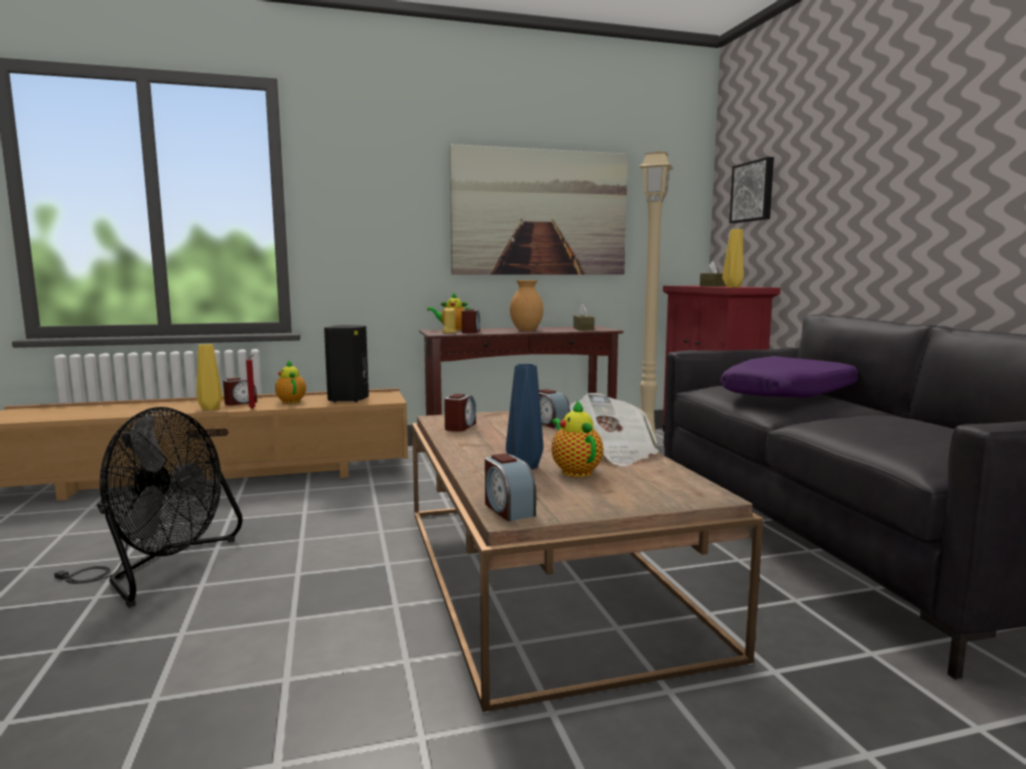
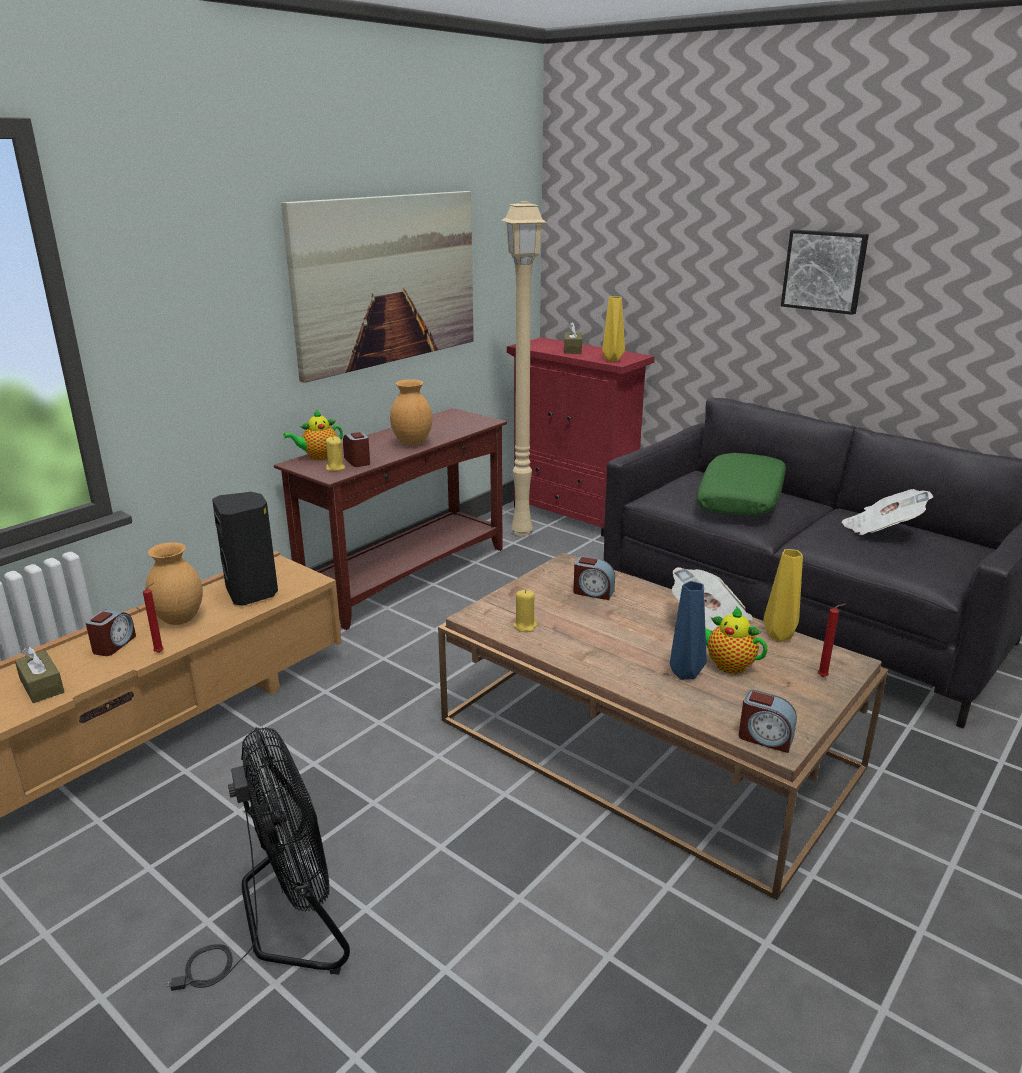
camera: 35 degrees left, 15 degrees up
(211, 408) = (97, 671): yellow vase -> yellow vase (779, 635)
(291, 401) = (180, 619): teapot -> brown vase
(460, 427) = (525, 626): alarm clock -> yellow candle
(583, 329) = (460, 424): brown tissue box -> brown tissue box (42, 686)
(657, 496) = (824, 677): none -> red candle
(753, 191) = (608, 241): picture -> picture (824, 271)
(790, 395) = (741, 498): purple pillow -> green pillow
(917, 423) = (881, 530): none -> newspaper

